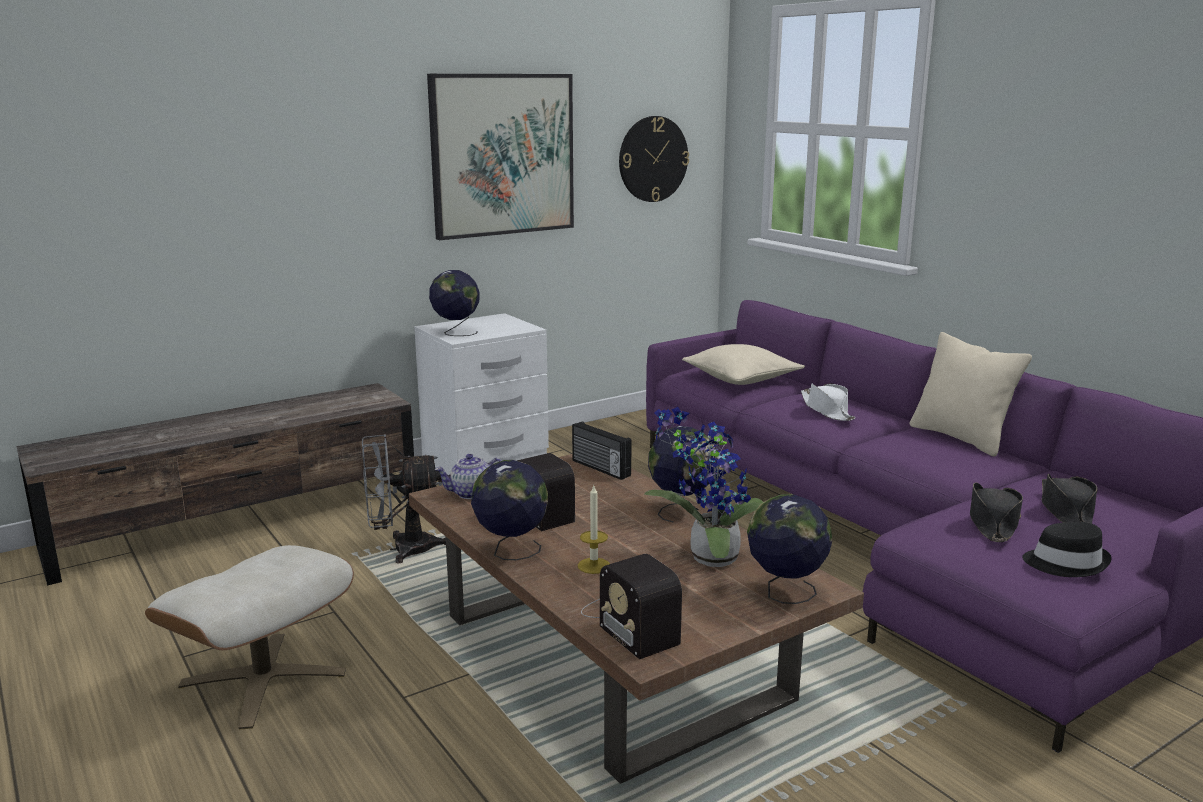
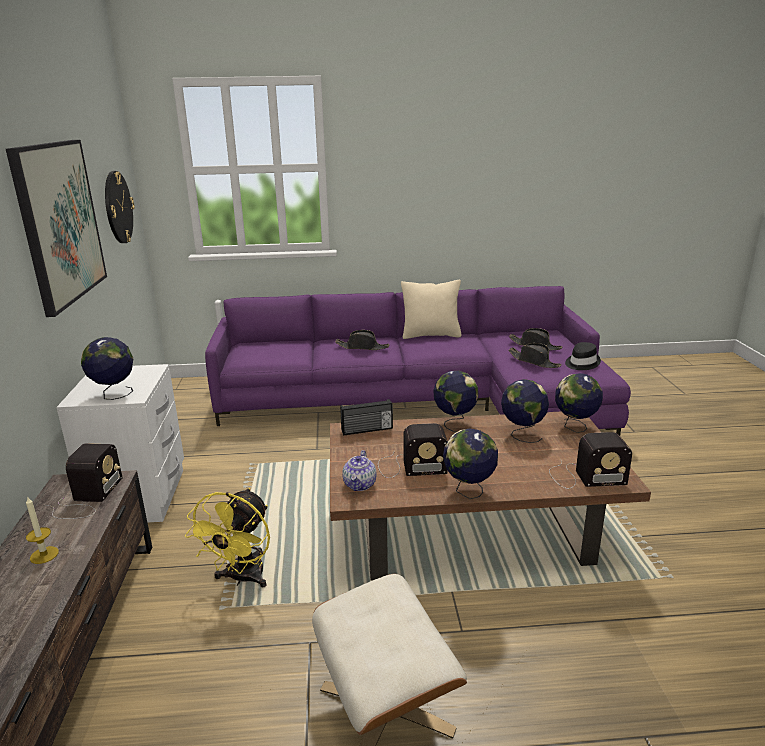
camera: 60 degrees left, 5 degrees up
(351, 403) = (87, 498): none -> radio
(402, 549) = (242, 579): grey fan -> yellow fan
(594, 566) = (508, 469): candle -> candle (44, 555)
(707, 558) = (522, 434): potted plant -> globe
(741, 378) = (277, 350): beige pillow -> none
(827, 410) = (362, 347): white hat -> black hat

